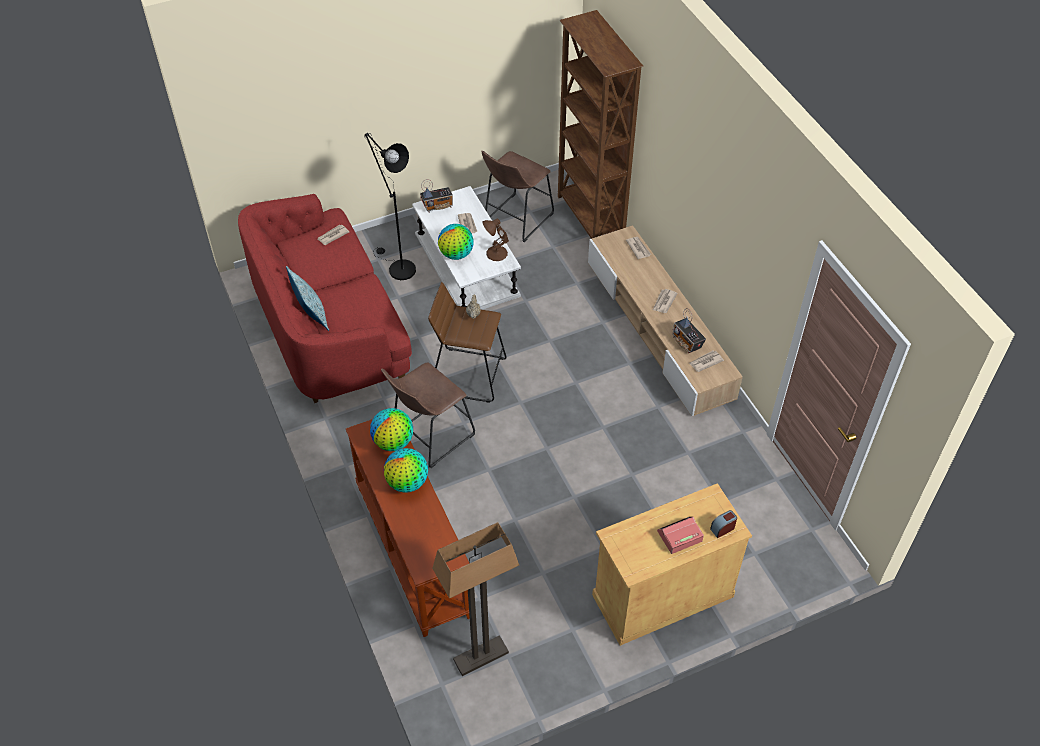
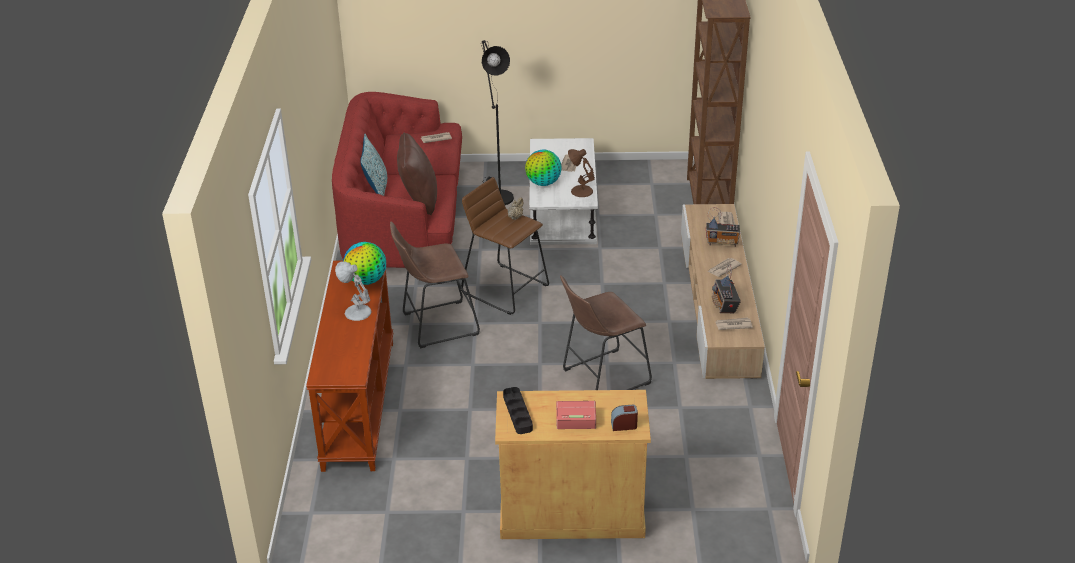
camera: 25 degrees right, 15 degrees down
(362, 316) = (419, 200): none -> brown pillow
(407, 482) = (356, 312): globe -> white table lamp
(438, 206) = (552, 145): radio -> radio (722, 242)
(480, 657) = (361, 504): floor lamp -> none
(516, 220) = (633, 186): brown stool -> brown stool (602, 378)
(628, 549) = (517, 413): none -> black tray

